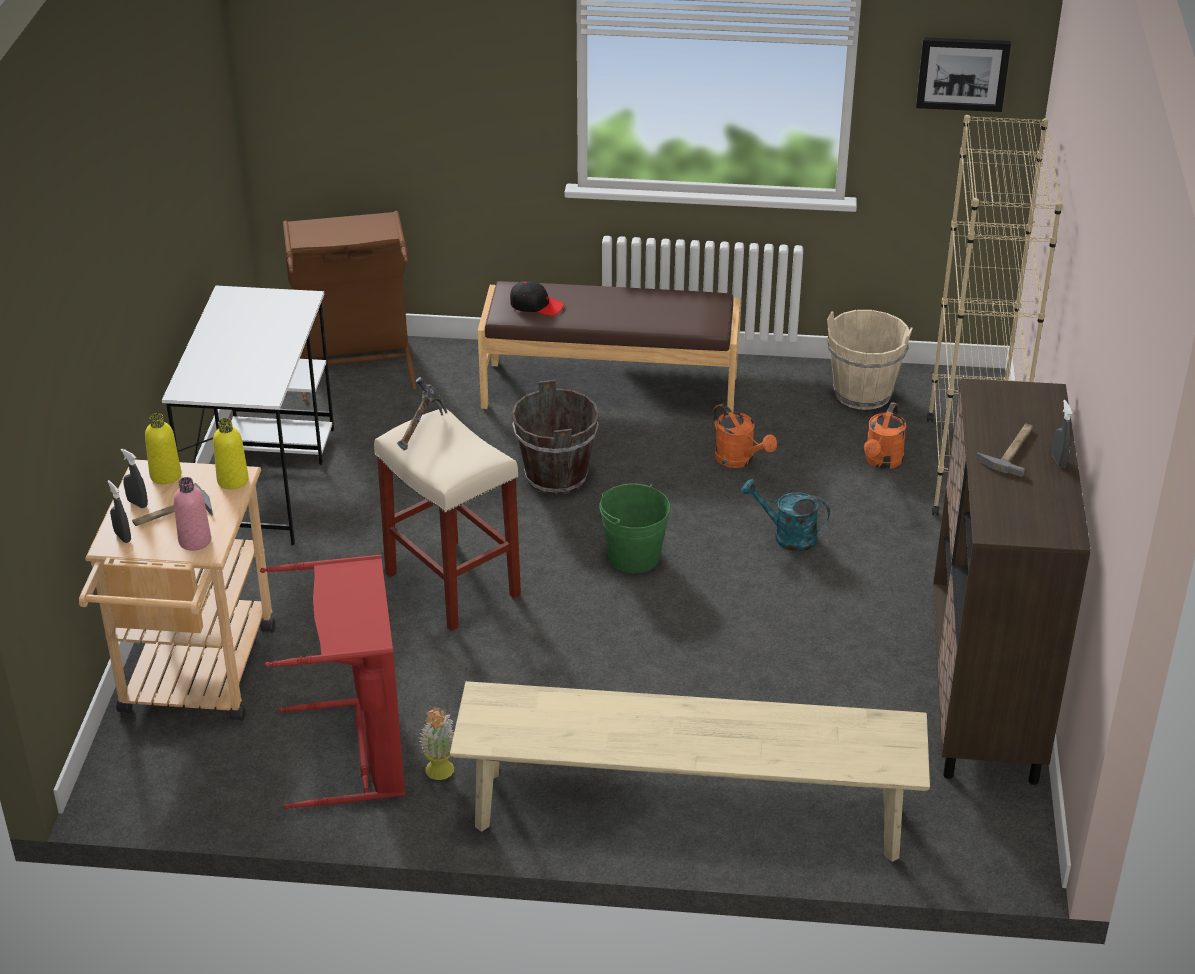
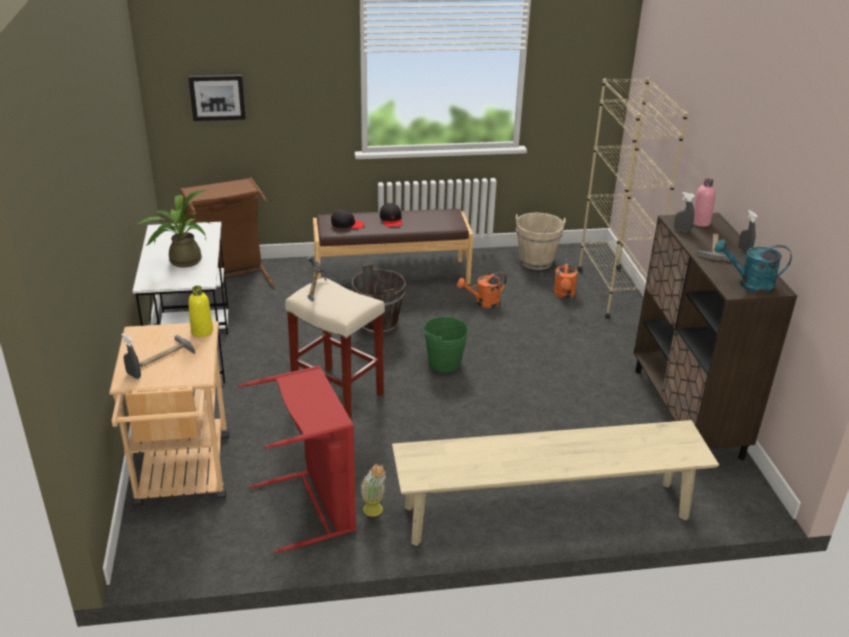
camera: 15 degrees left, 5 degrees down
(137, 503) = (138, 353): grey spray bottle -> grey spray bottle (682, 230)
(165, 475) = (153, 333): yellow bottle -> none
(195, 541) = (188, 371): pink bottle -> pink bottle (700, 222)
(244, 356) = (181, 261): none -> potted plant
(610, 304) = (391, 220): none -> black cap
(739, 460) = (483, 303): orange watering can -> orange watering can turned 120 degrees clockwise
(787, 536) = (529, 340): turquoise watering can -> turquoise watering can (749, 284)
(962, 73) = (585, 63): picture -> picture (217, 97)

